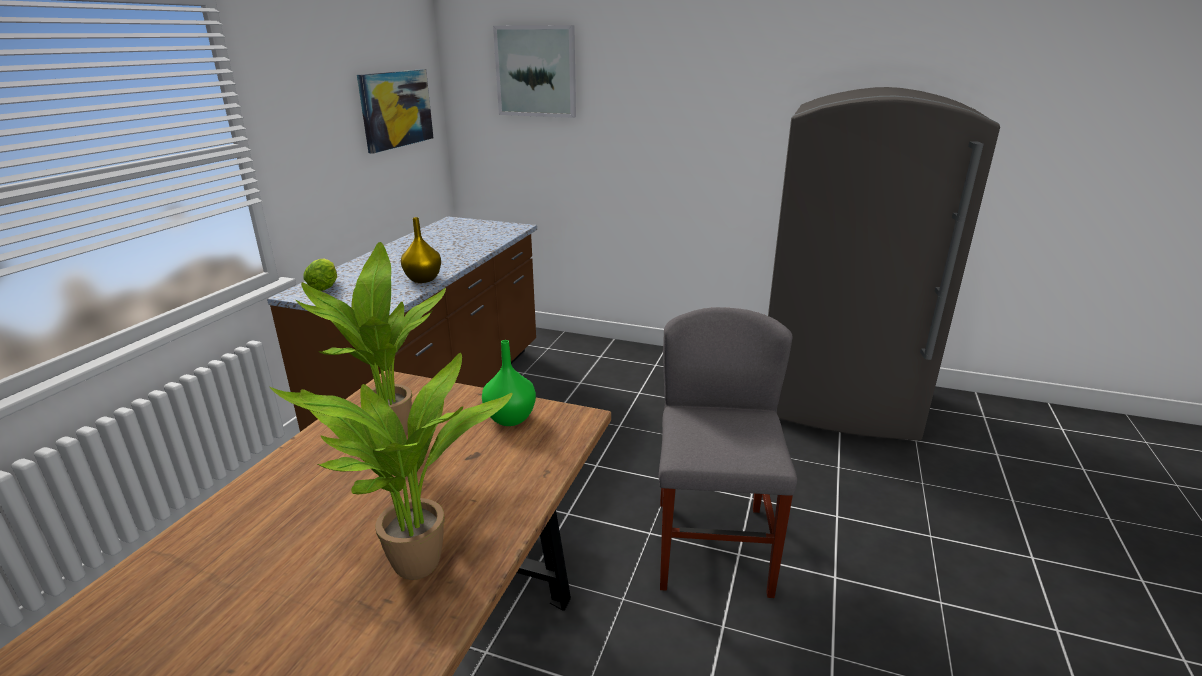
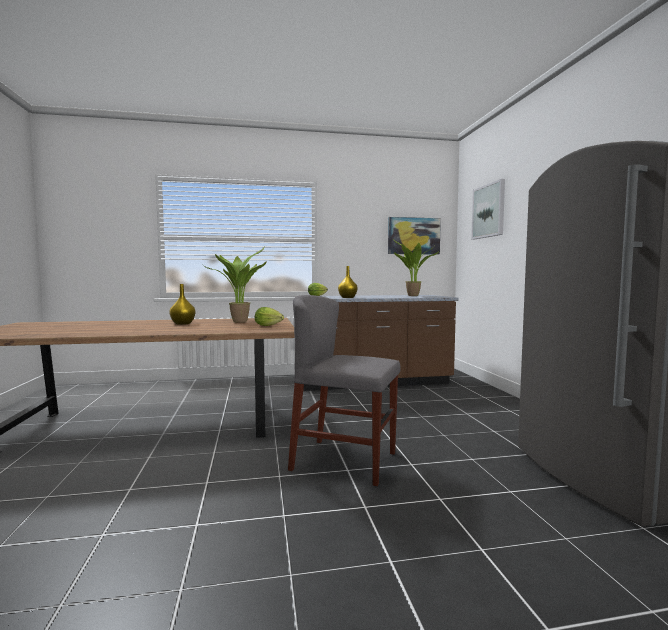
camera: 60 degrees right, 20 degrees down
(321, 519) = (182, 324): none -> yellow vase
(418, 572) = (160, 330): potted plant -> potted plant (412, 296)
(509, 418) = (269, 326): green vase -> lettuce
(712, 547) = (344, 461): grey chair -> grey chair turned 135 degrees counterclockwise

